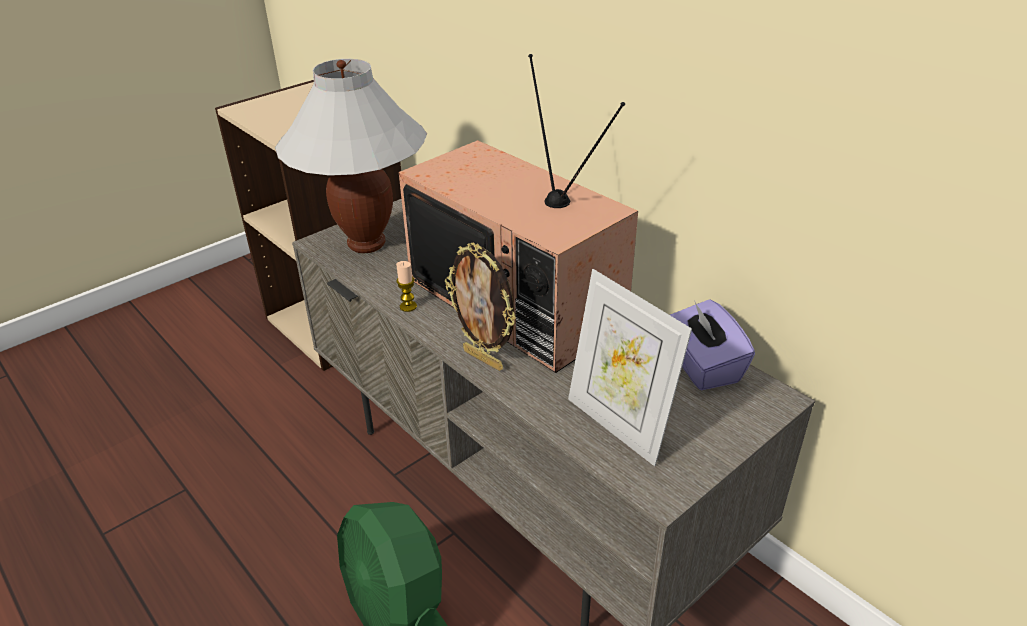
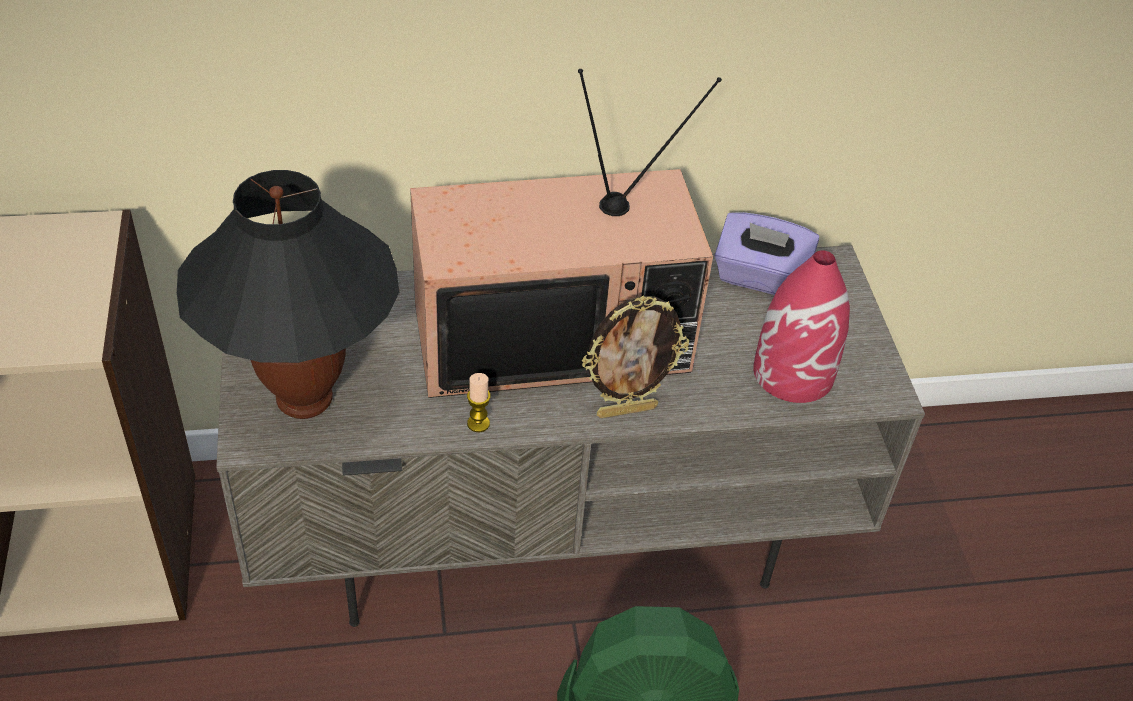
camera: 60 degrees left, 10 degrees up
(367, 244) = (304, 399): white table lamp -> black table lamp
(618, 425) = (794, 373): picture frame -> red vase

